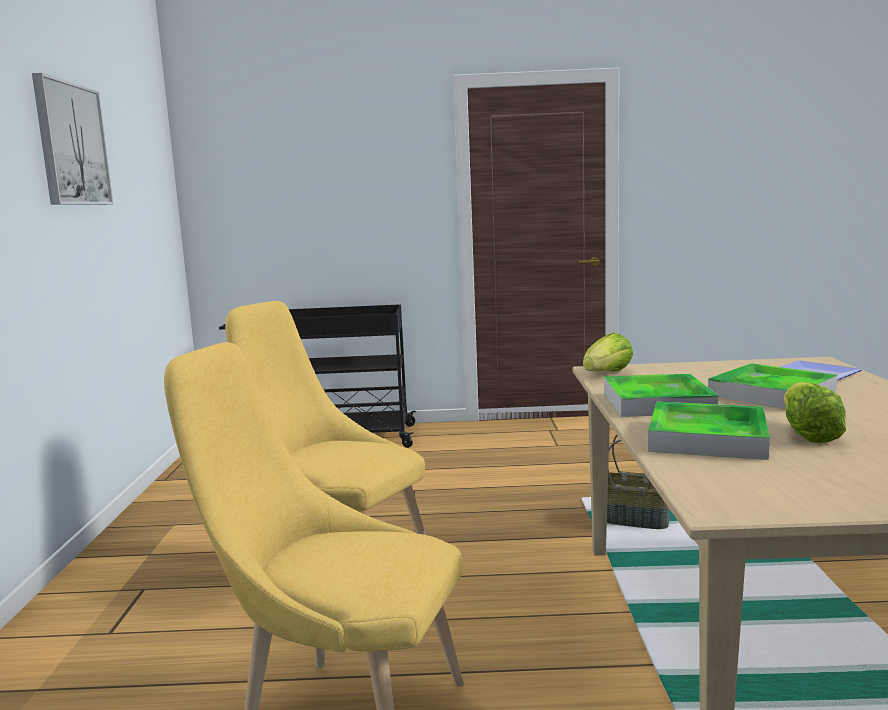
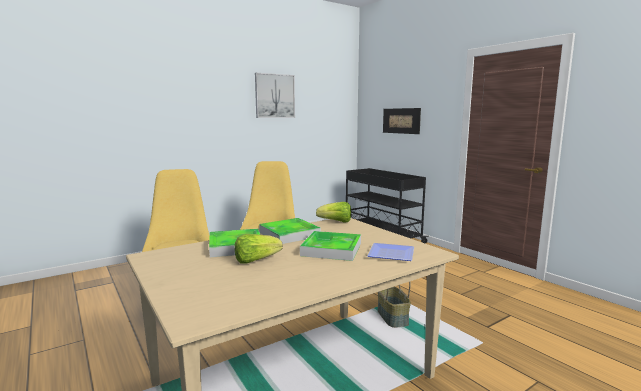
camera: 55 degrees right, 0 degrees up
(316, 204) = (401, 121): none -> picture

